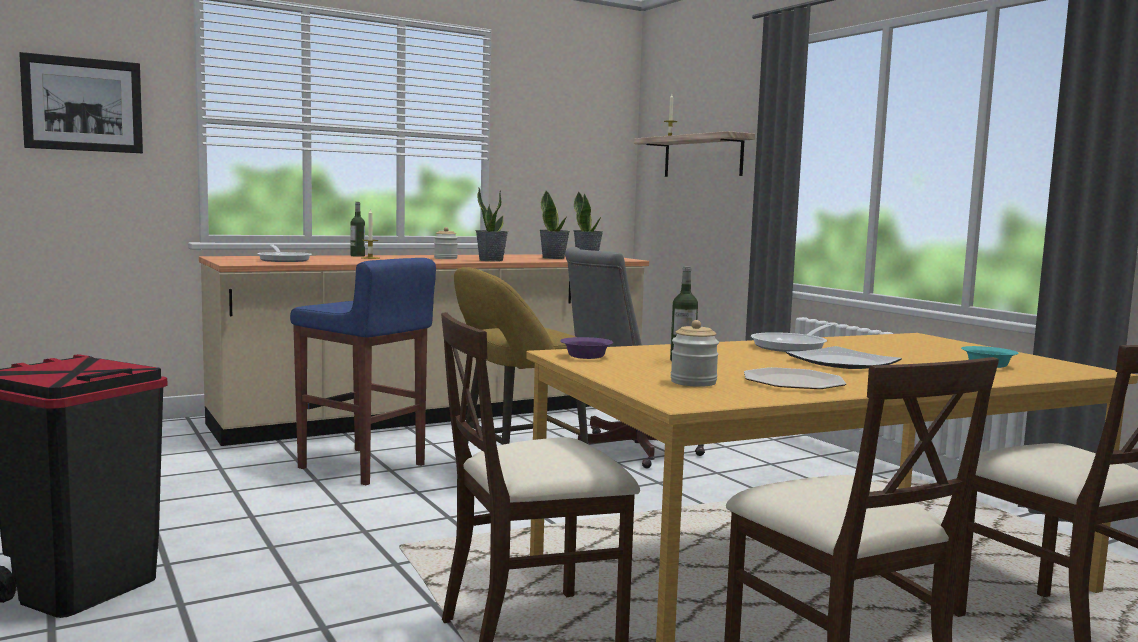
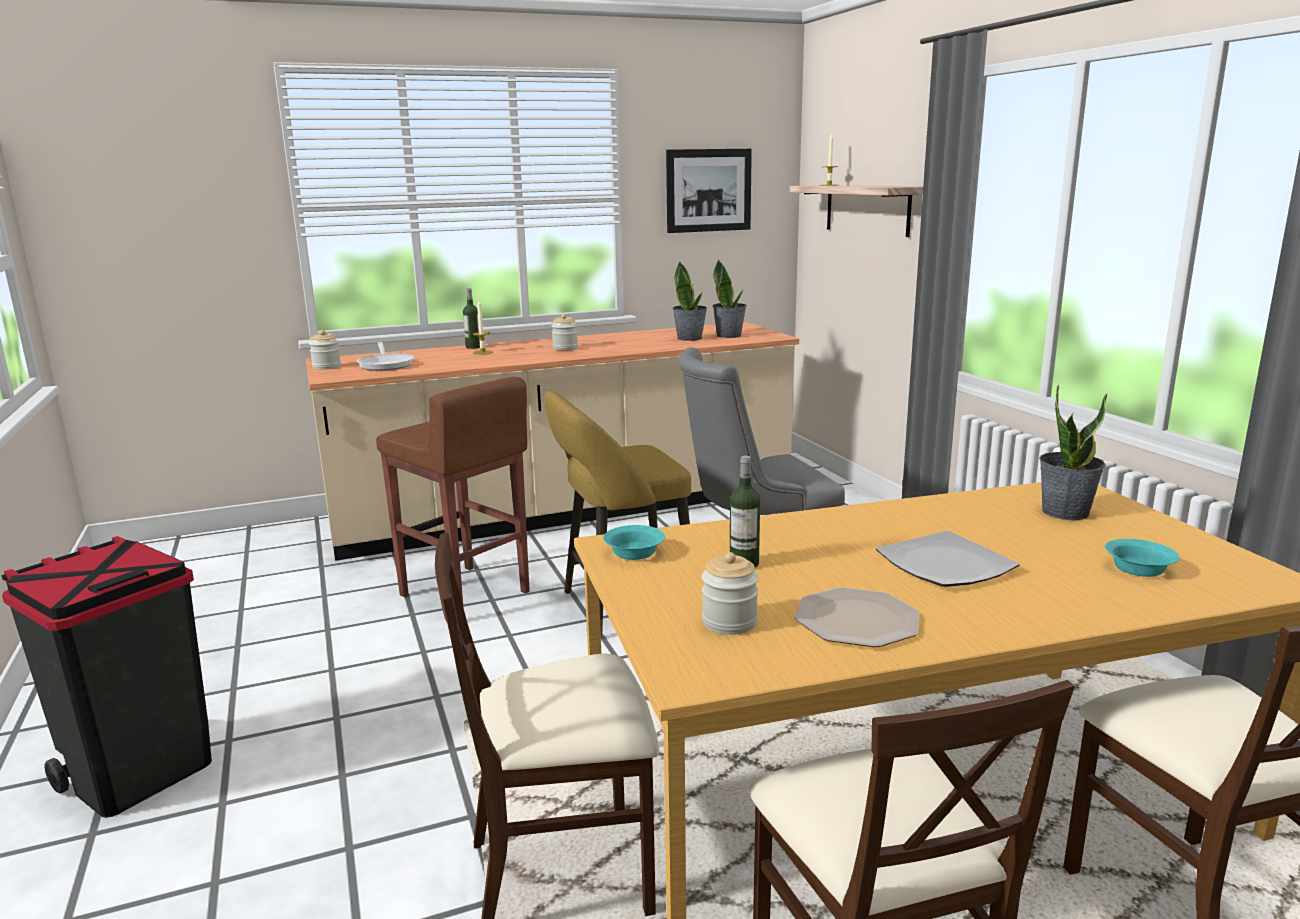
camera: 10 degrees right, 10 degrees up
(83, 104) = (172, 204): picture -> picture (708, 190)
(226, 259) = (326, 367): none -> jar
(362, 467) = (464, 594): blue stool -> brown stool
(491, 260) = (613, 350): potted plant -> potted plant (1065, 512)
(585, 356) = (633, 552): purple bowl -> turquoise bowl
(793, 346) = (901, 521): frying pan -> none

